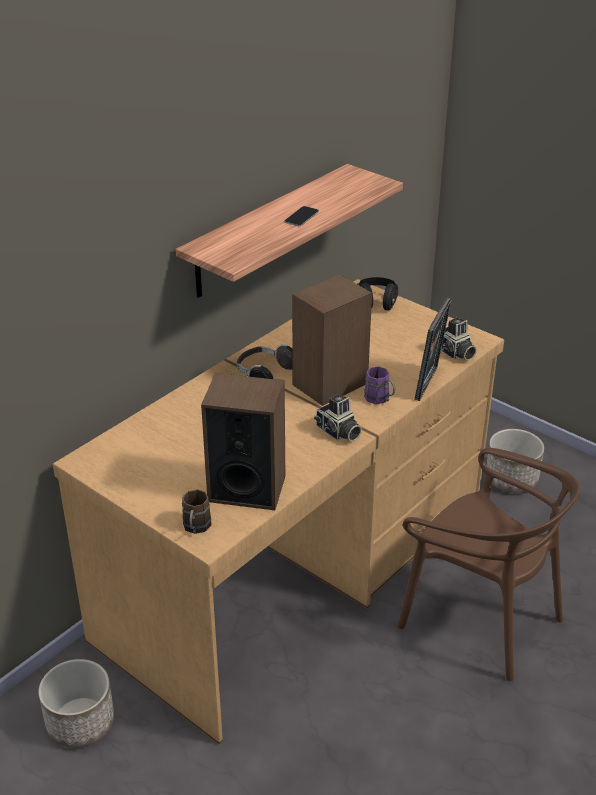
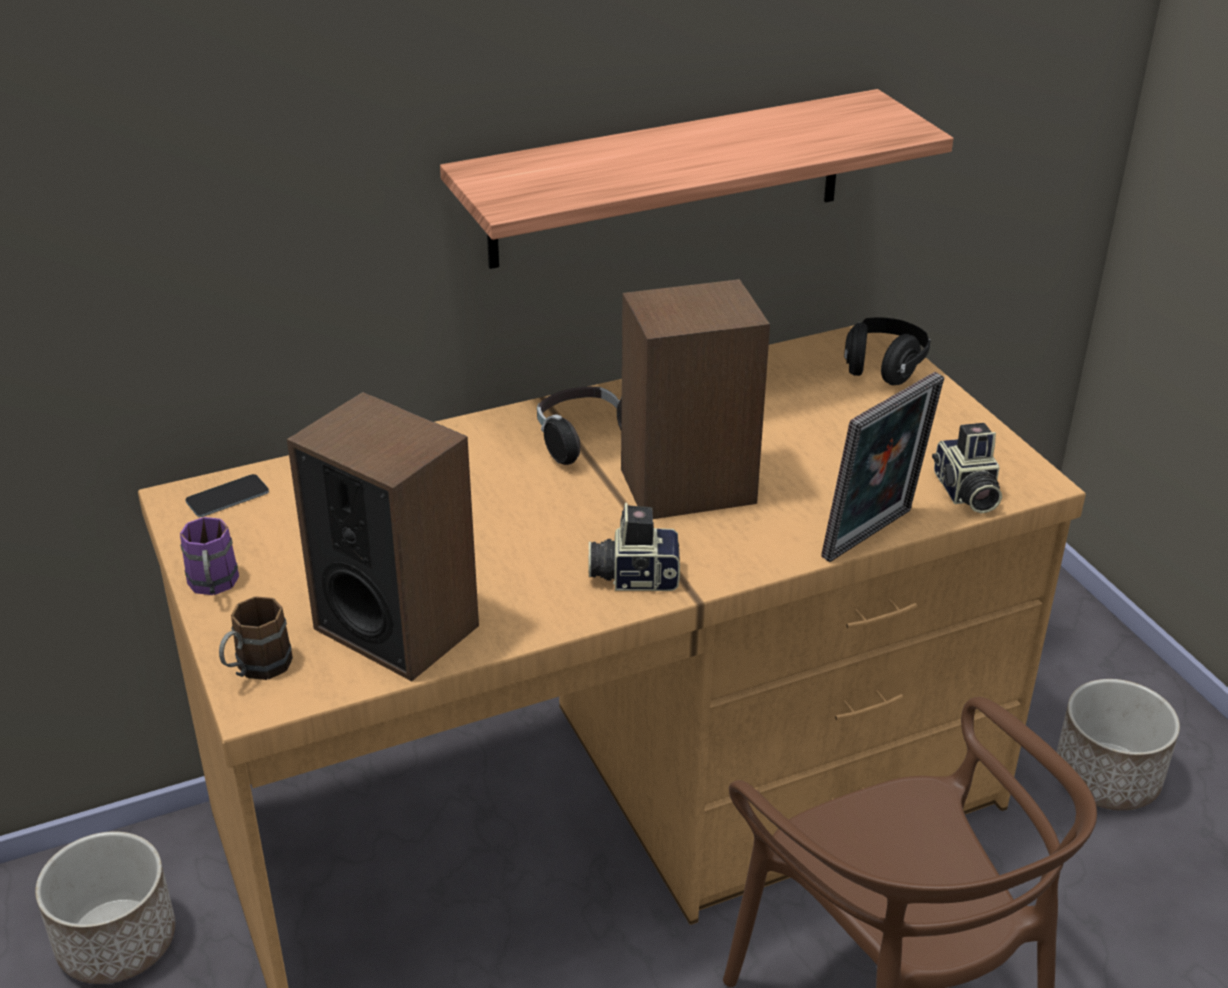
camera: 25 degrees right, 0 degrees up
(301, 217) = (706, 157): phone -> phone (227, 496)
(338, 432) = (634, 576): camera -> camera turned 105 degrees clockwise
(380, 400) = (757, 539): purple mug -> purple mug (213, 587)

